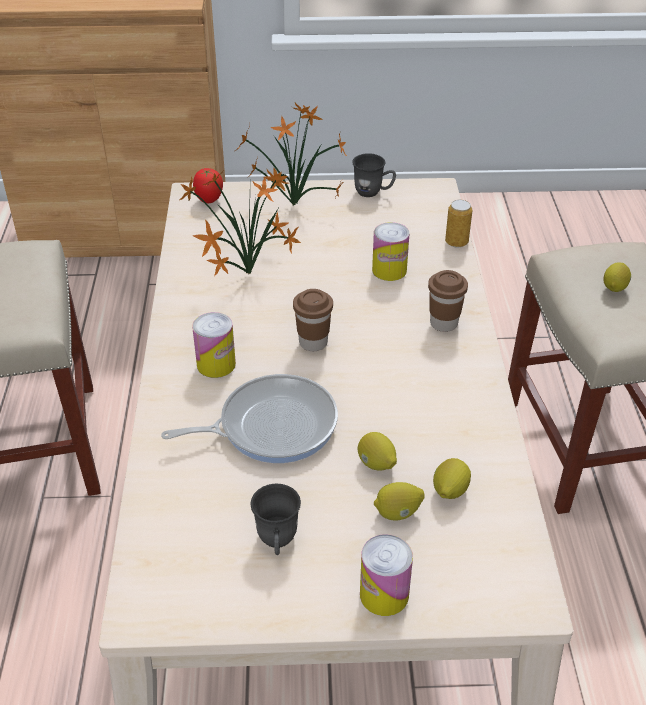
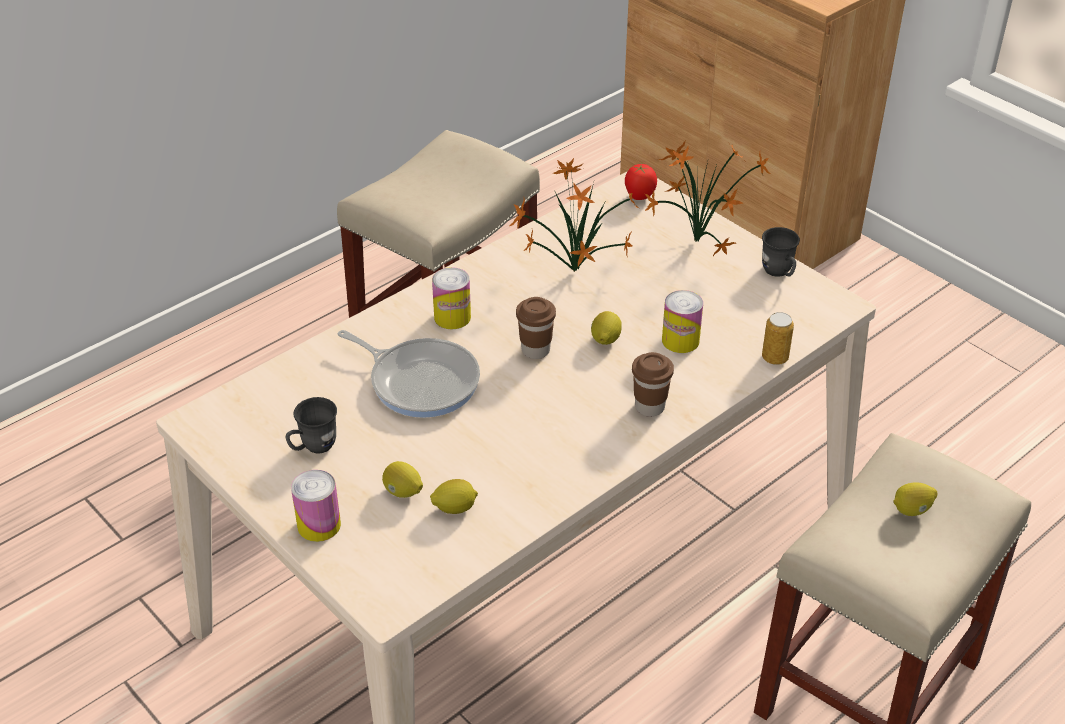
camera: 50 degrees right, 0 degrees up
(376, 464) = (440, 455): lemon -> lemon (605, 340)

